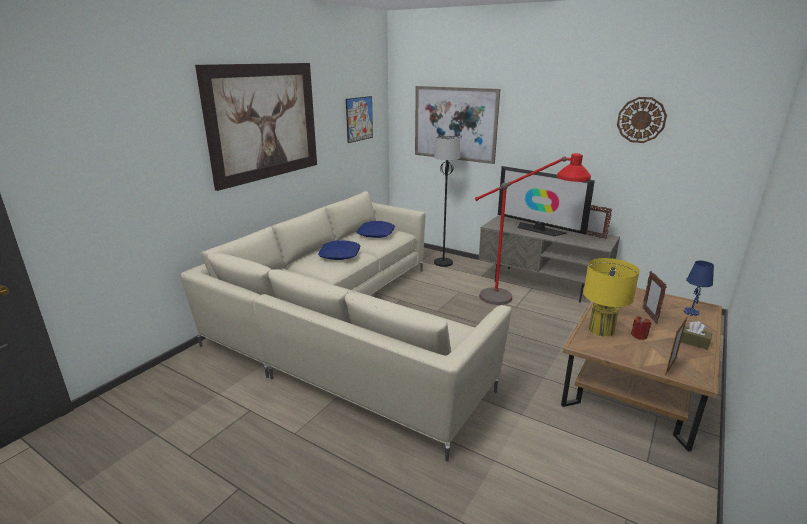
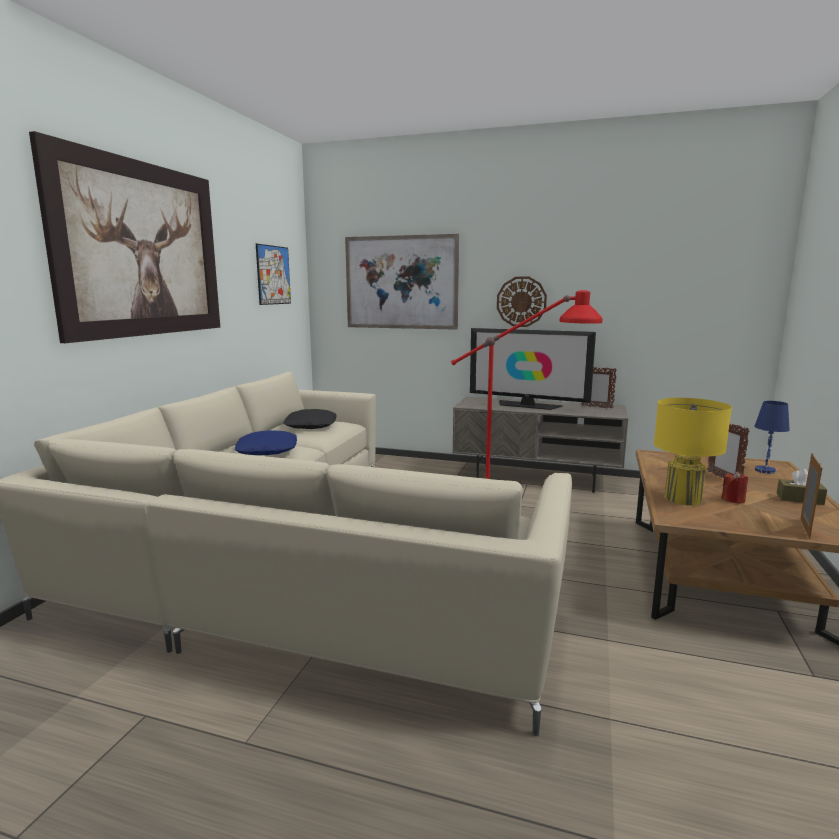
camera: 15 degrees left, 10 degrees down
(376, 234) = (311, 425): blue pillow -> black pillow
(443, 262) = (399, 466): black floor lamp -> none
(641, 120) = (636, 259): wall clock -> wall clock (521, 301)

